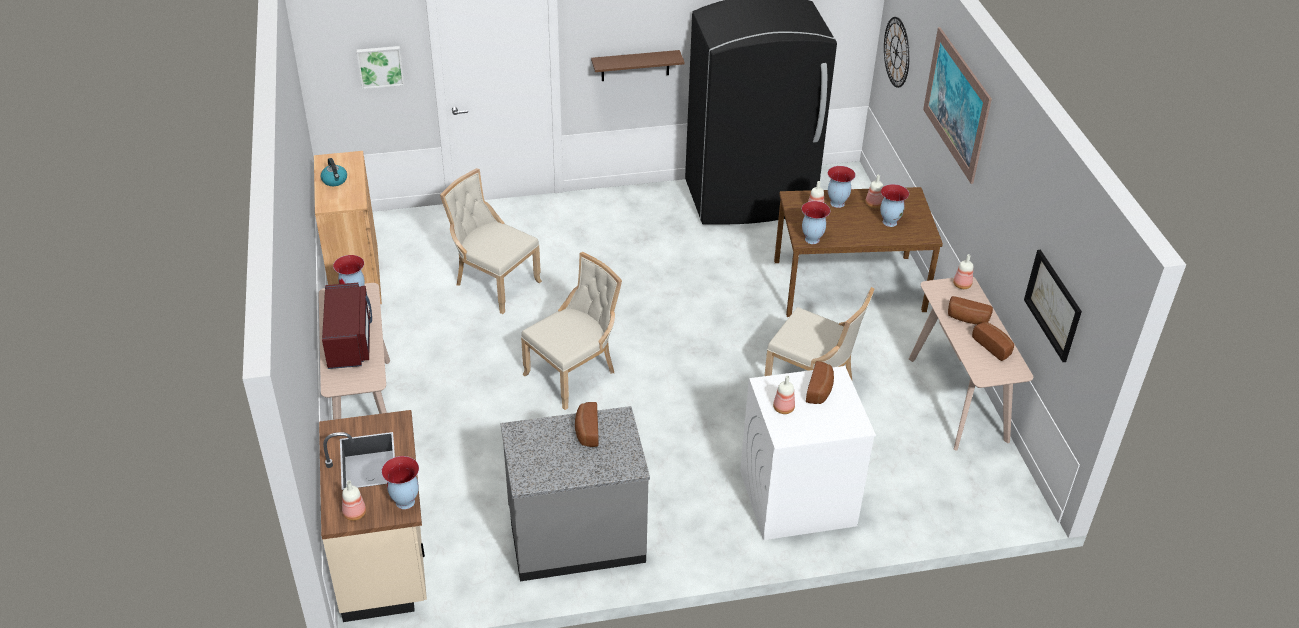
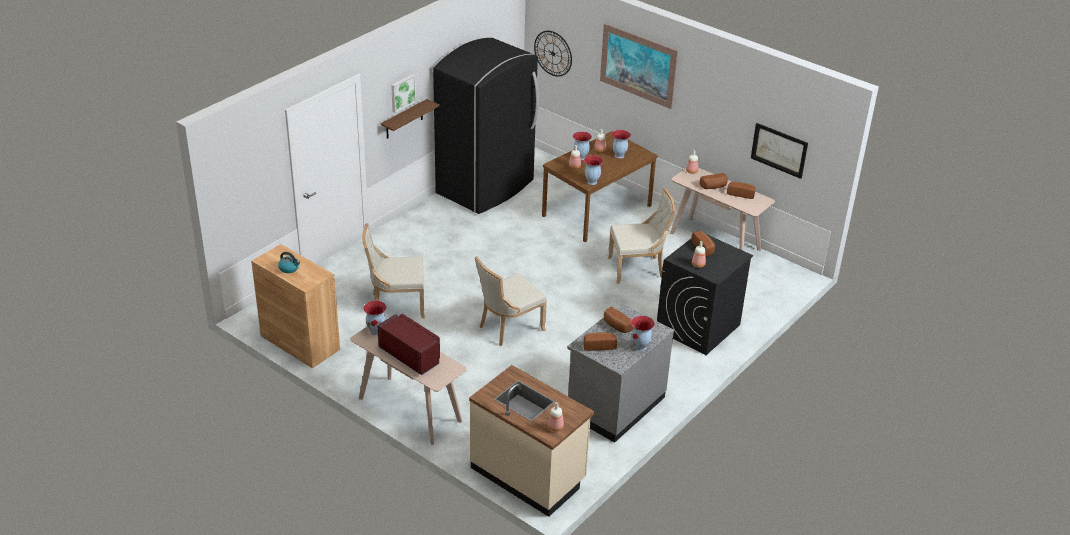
camera: 40 degrees left, 5 degrees down
(380, 66) = (260, 179): picture -> picture (402, 92)
(405, 502) = (573, 407): vase -> vase (640, 347)
(535, 444) = (599, 345): none -> bread
(574, 374) = (508, 328): beige chair -> beige chair turned 135 degrees counterclockwise
(796, 498) = (698, 327): white washing machine -> black washing machine

